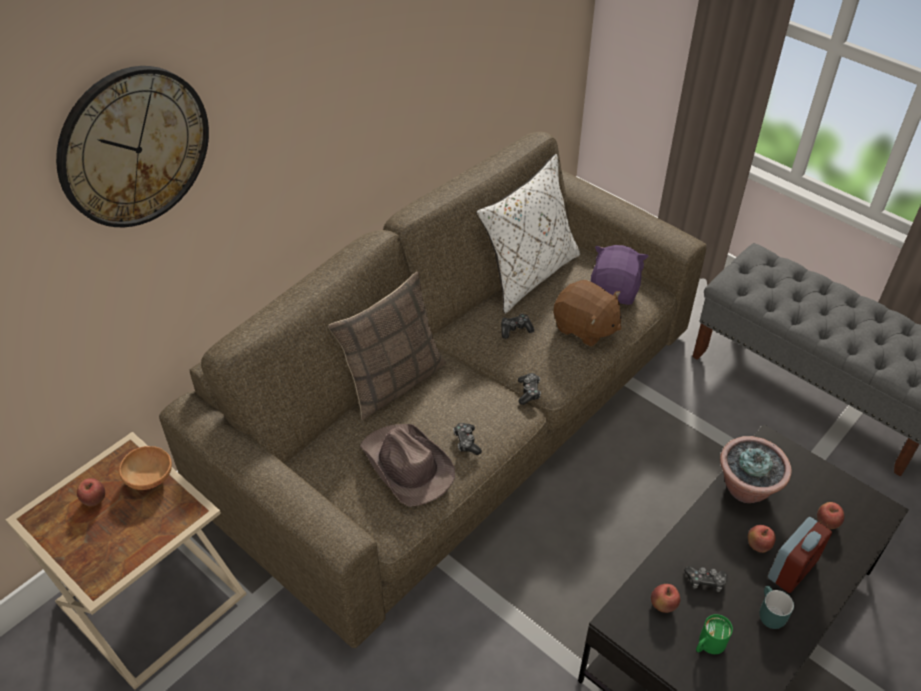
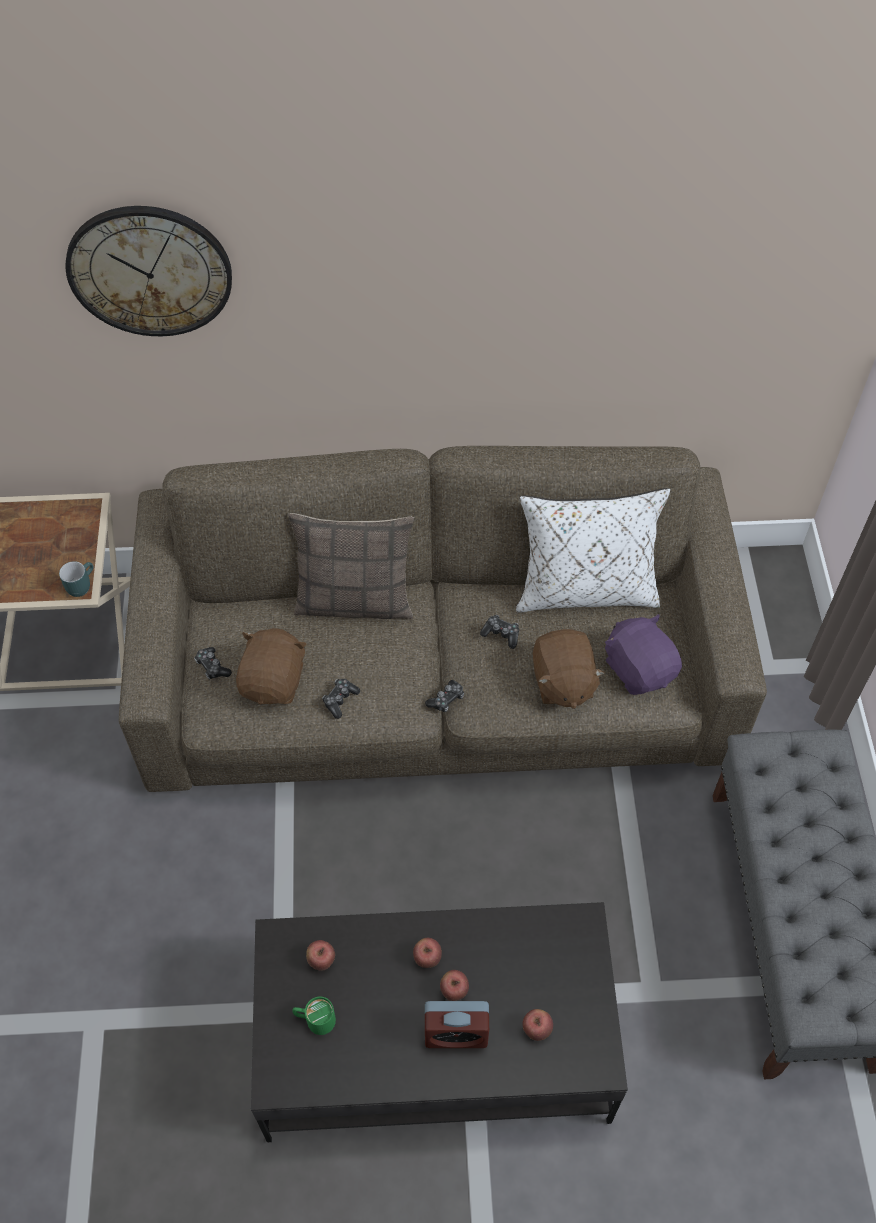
camera: 45 degrees right, 10 degrees up
(95, 500) = (34, 529): apple -> apple (427, 958)
(151, 478) = (82, 541): brown bowl -> none
(407, 466) = (274, 681): brown hat -> brown plush toy
(615, 290) = (639, 668): purple plush toy -> purple plush toy turned 90 degrees counterclockwise
(705, 581) = (376, 975): game controller -> game controller (212, 667)
(746, 488) = (510, 939): potted plant -> none
(768, 614) = (390, 1045): turquoise mug -> turquoise mug (80, 584)

